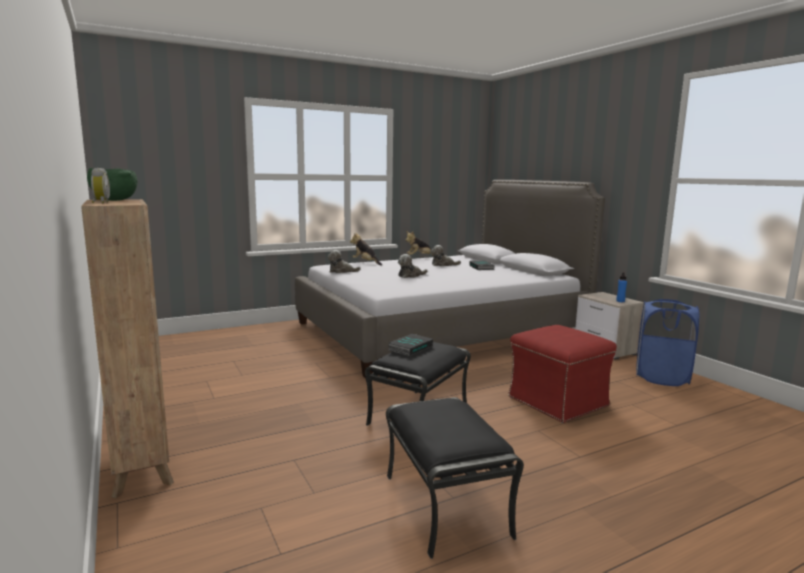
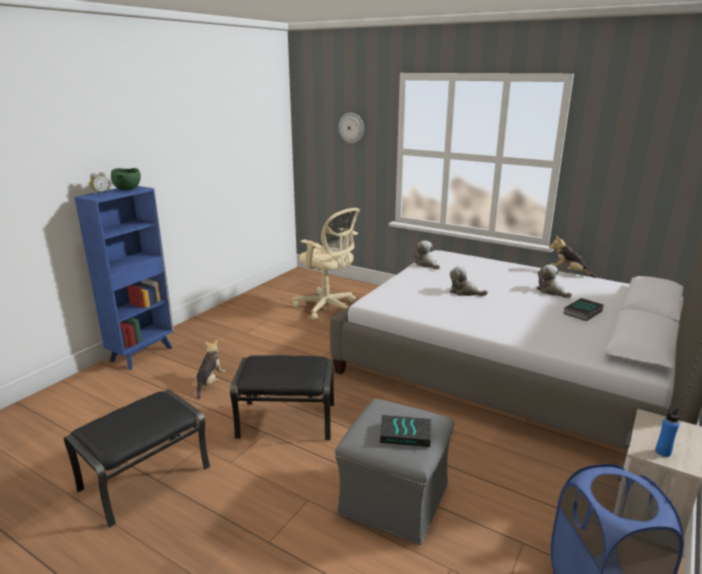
camera: 60 degrees right, 10 degrees up
(142, 468) = (143, 353): brown bookcase -> blue bookcase
(186, 154) = (351, 128): none -> wall clock
(238, 353) = (328, 308): none -> beige office chair
(365, 263) = (480, 261): plush toy -> plush toy (209, 383)
(410, 348) = (287, 359): book -> book (406, 434)
(556, 401) = (394, 498): red ottoman -> grey ottoman

